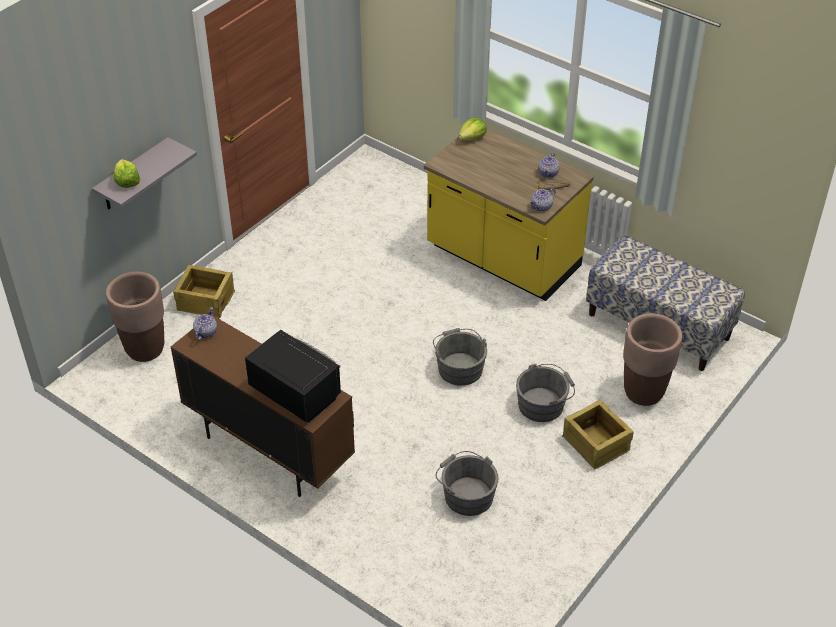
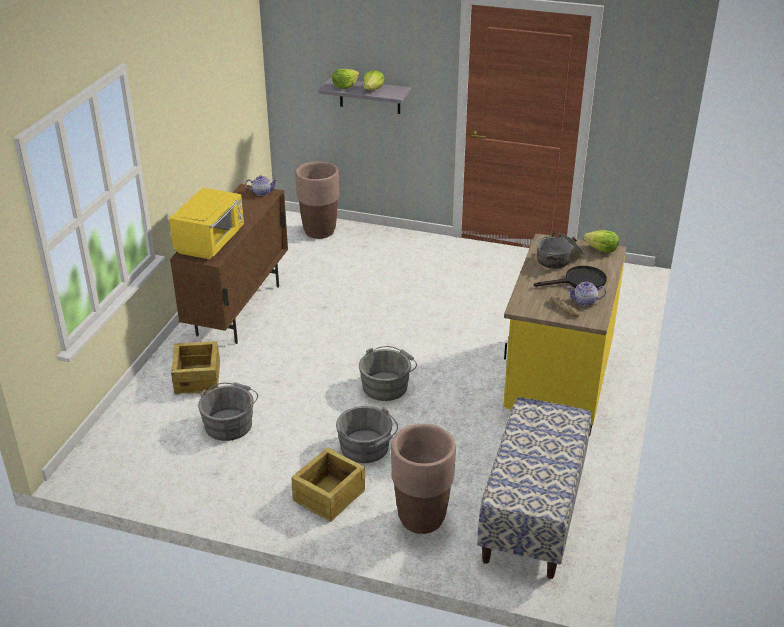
camera: 70 degrees right, 10 degrees down
(153, 164) = (373, 89): none -> lettuce
(205, 300) = (388, 242): crate -> crate (198, 378)
(295, 393) = (211, 242): black microwave -> yellow microwave
(475, 165) = (558, 259): none -> cooking pot
(517, 166) = (579, 282): none -> black frying pan
(542, 206) = (526, 307): teapot -> none

